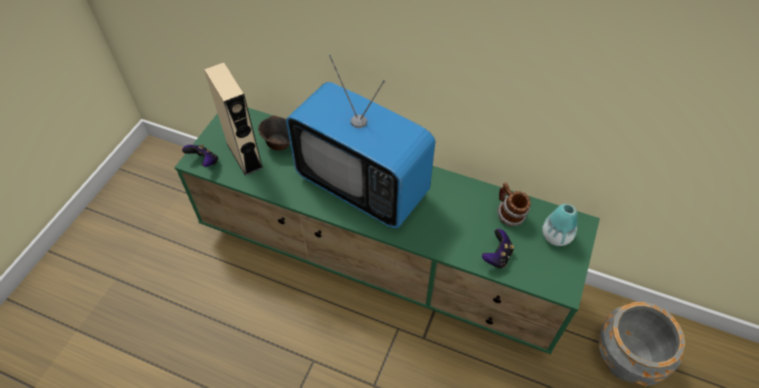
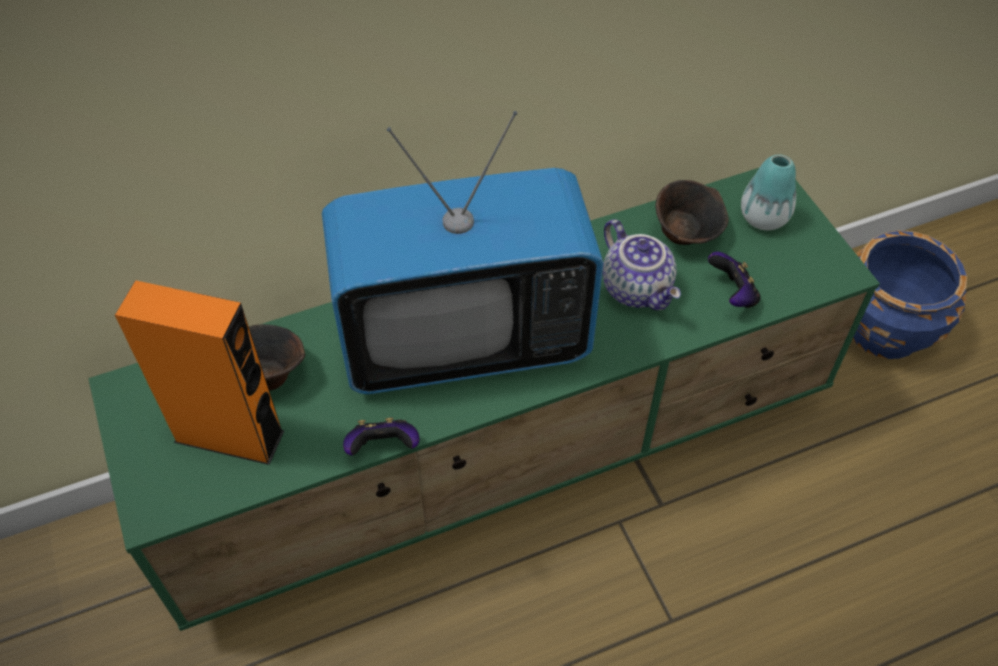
camera: 45 degrees left, 0 degrees up
(204, 162) = (172, 499): game controller -> game controller (383, 448)
(244, 155) = (229, 436): beige speaker -> orange speaker
(457, 221) = (638, 289): none -> teapot
(509, 215) = (686, 233): mug -> brown bowl
(626, 358) = (884, 328): grey planter -> blue planter

